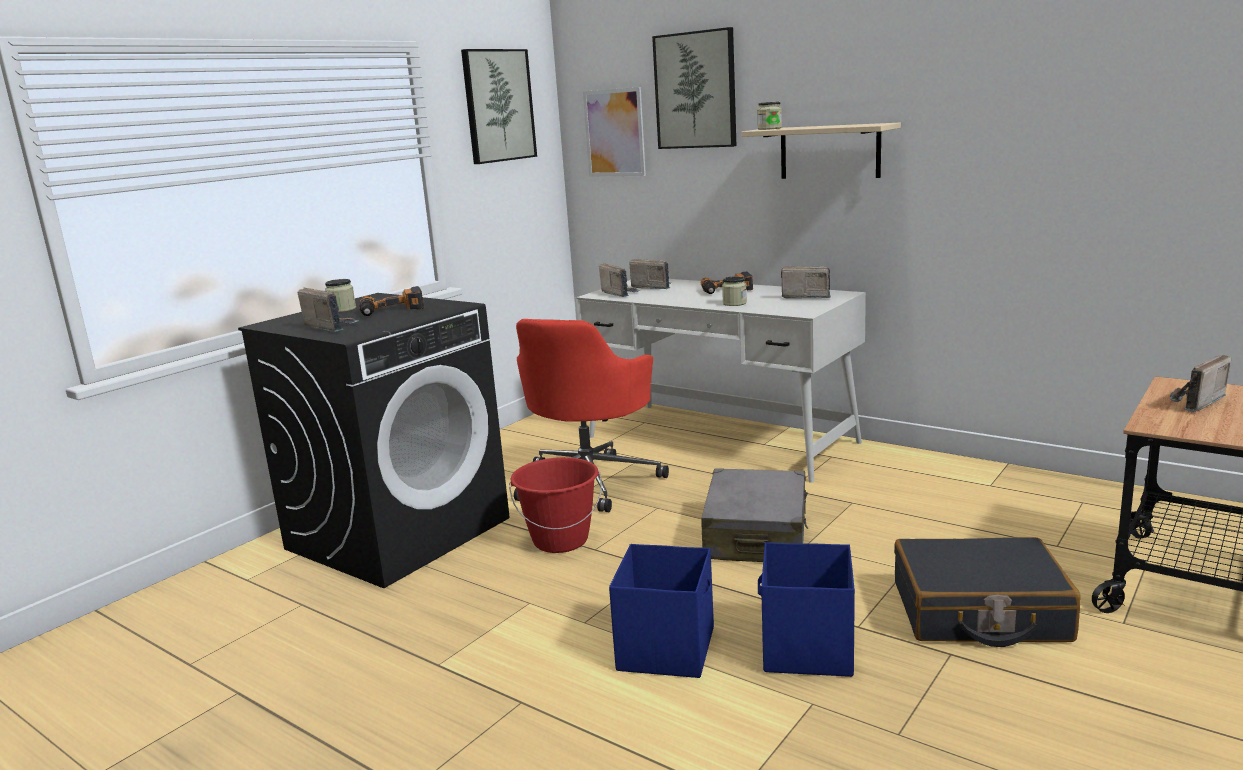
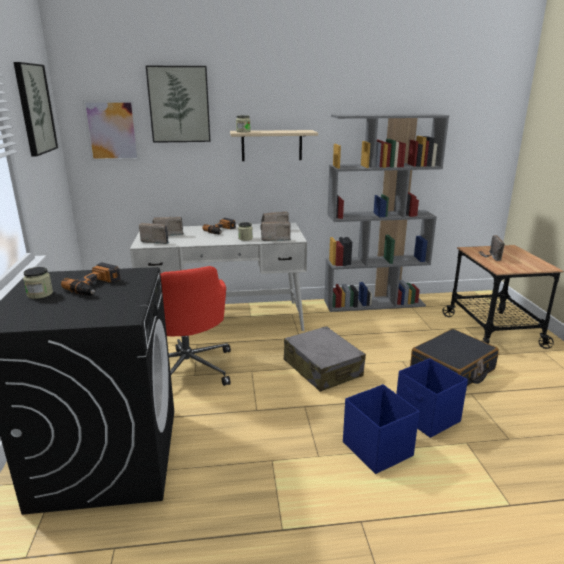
camera: 45 degrees left, 5 degrees up
(330, 327) = (77, 312): radio -> radio (275, 239)
(560, 540) = (229, 413): red bucket -> none
(1010, 477) = (374, 303): none -> grey bookcase

